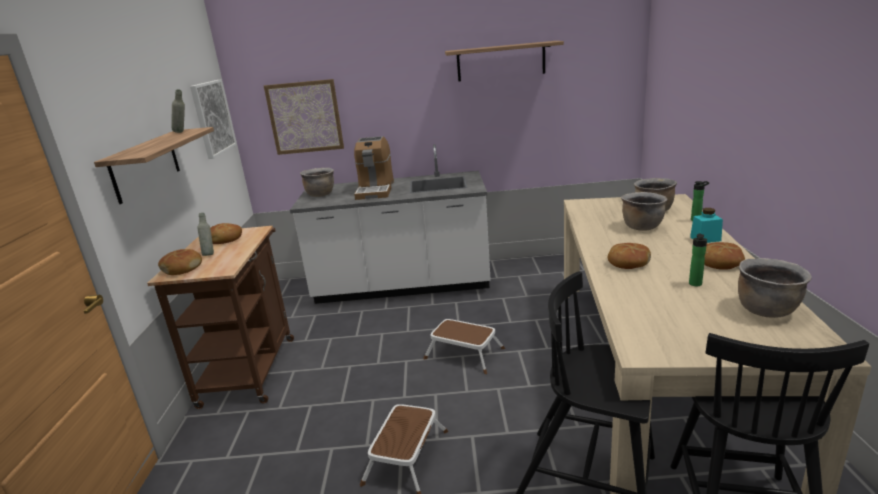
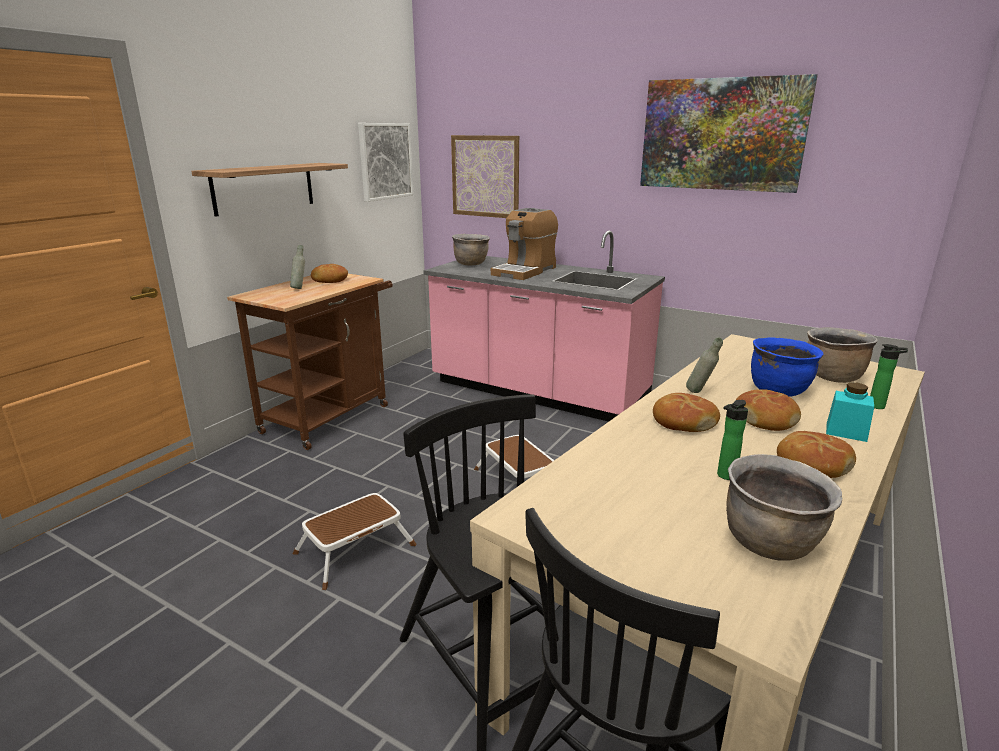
camera: 30 degrees right, 0 degrees up
(182, 132) = (314, 164): grey bottle -> grey bottle (700, 393)
(182, 268) = (265, 293): bread -> bread (766, 419)
(402, 285) = (538, 392): white counter -> pink counter
(501, 61) = (721, 135): shelf -> picture
(641, 227) = (778, 390): brown cooking pot -> blue cooking pot

